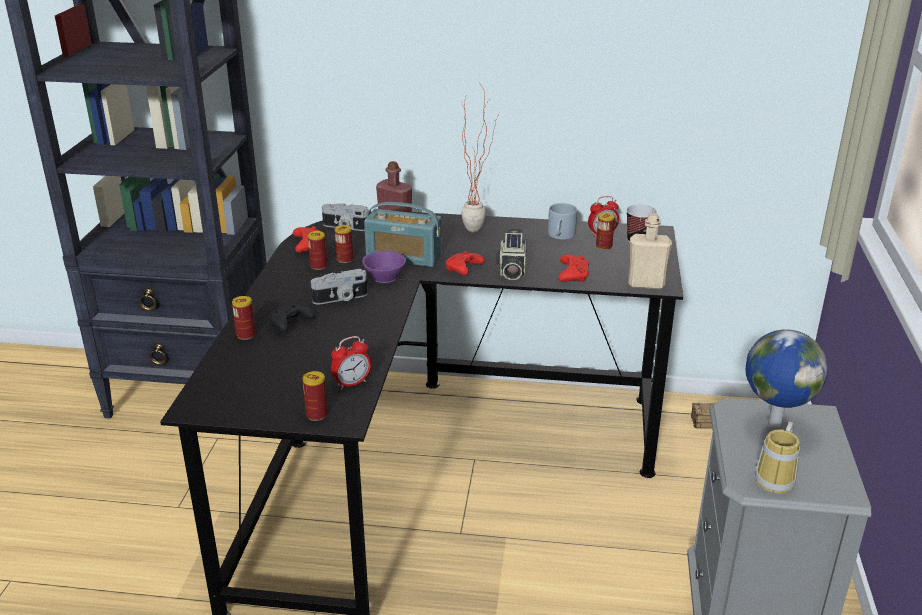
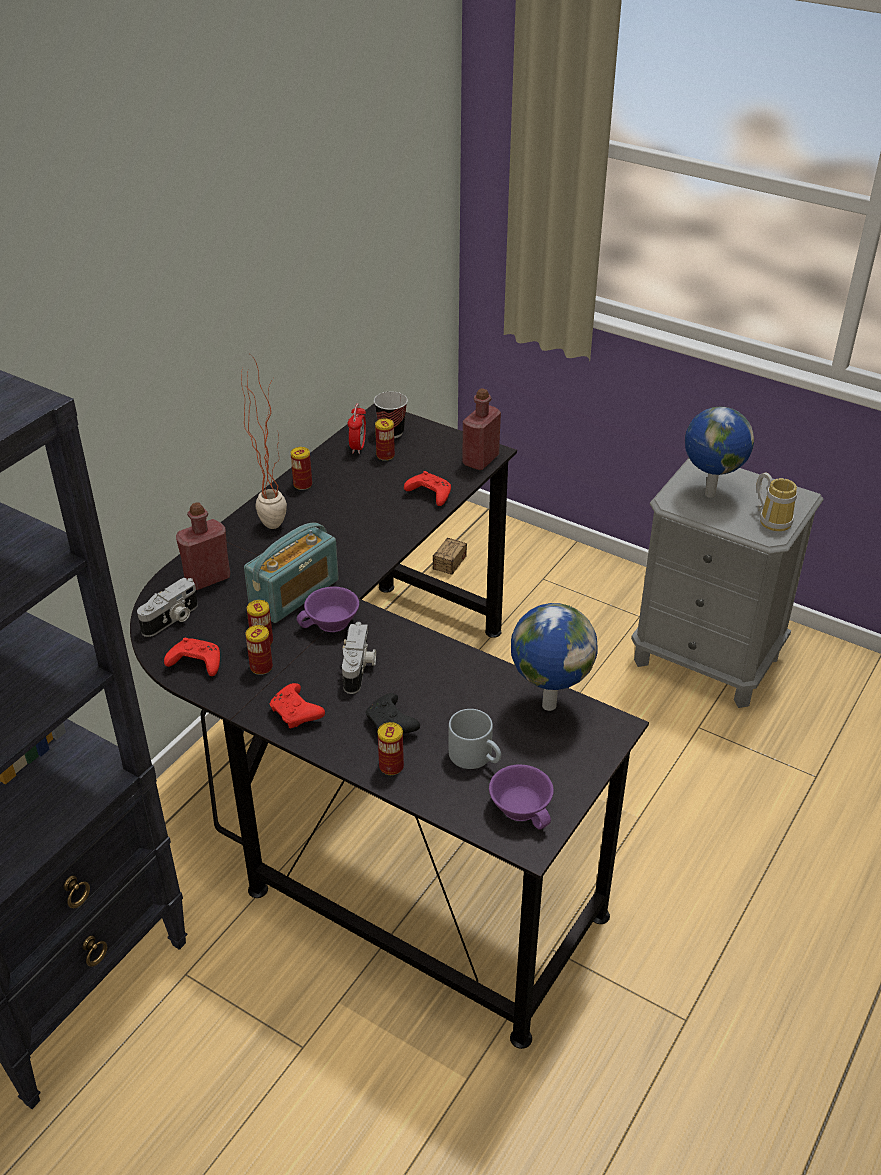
camera: 65 degrees left, 10 degrees up
(229, 397) = (523, 807): none -> purple cup
(317, 414) = (593, 744): can -> can (302, 485)
(352, 383) = (547, 704): alarm clock -> globe
(463, 270) = (362, 560): red game controller -> red game controller (297, 714)
(511, 271) = (391, 530): camera -> none
(561, 235) = (338, 472): grey mug -> grey mug (476, 756)
(646, 284) = (480, 460): beige bottle -> red bottle

